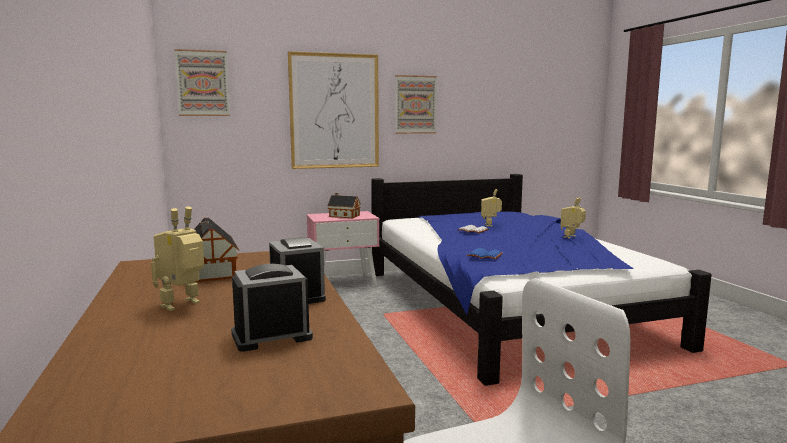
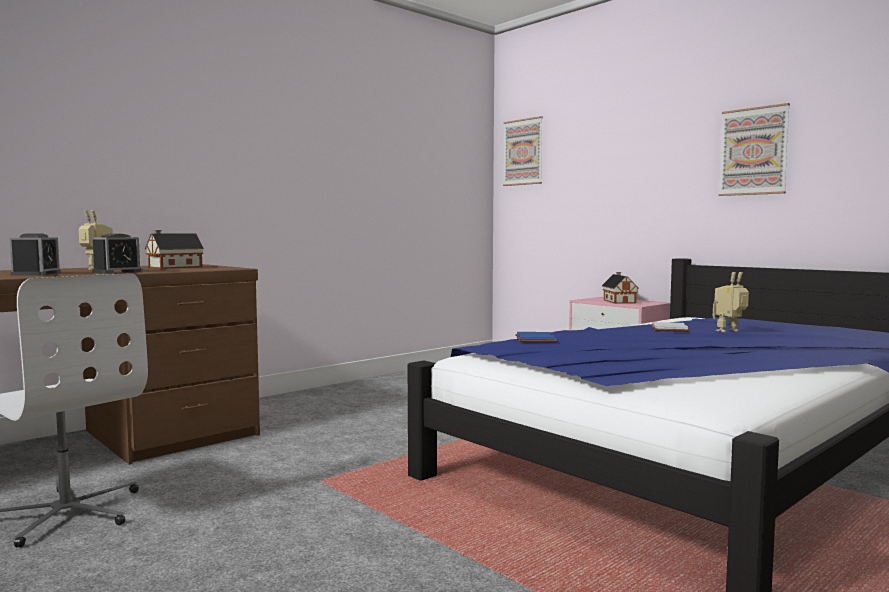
camera: 65 degrees right, 5 degrees down
(271, 336) = (36, 274): alarm clock -> alarm clock turned 45 degrees clockwise
(334, 111) = (642, 170): picture -> none
(571, 237) = (756, 357): toy robot -> none

